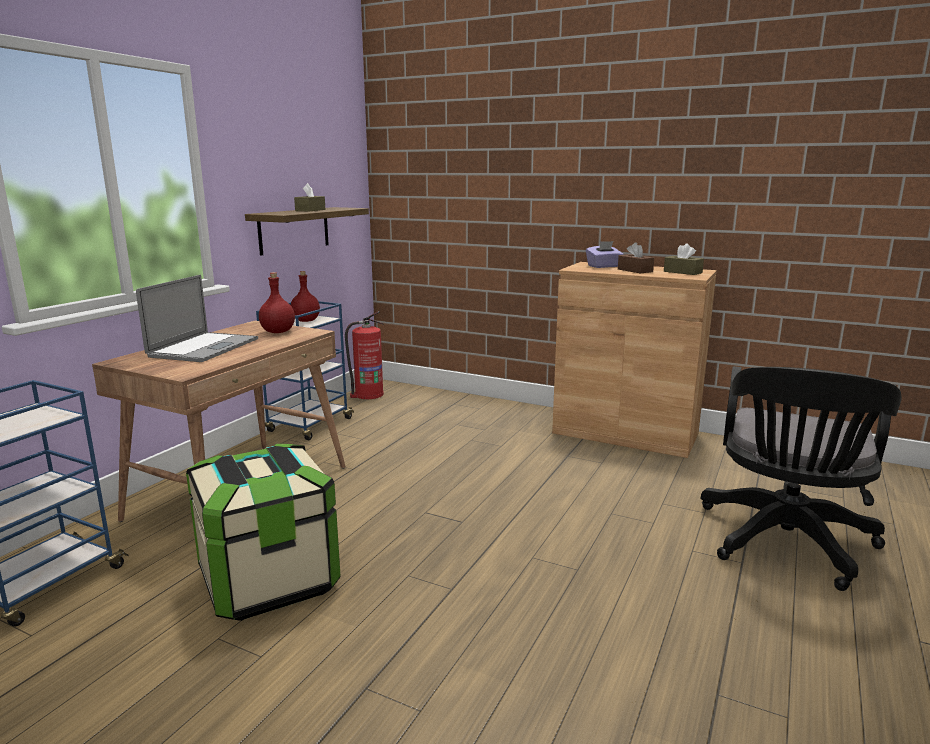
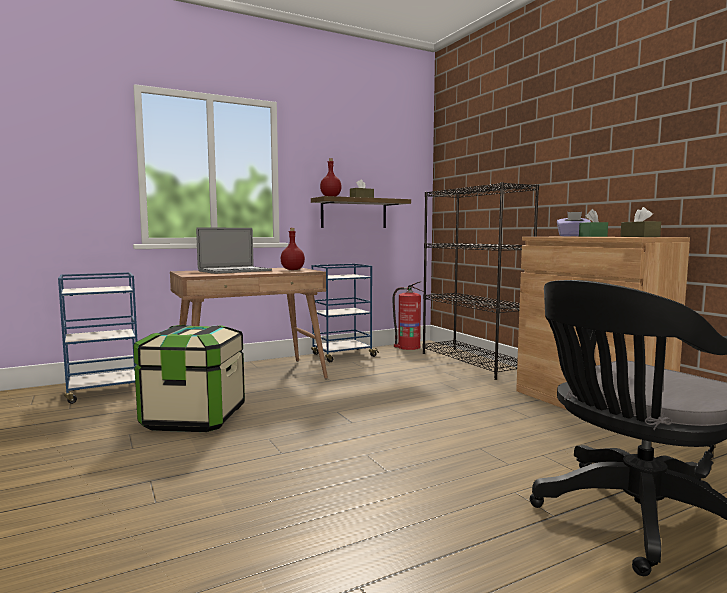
camera: 35 degrees right, 10 degrees down
(306, 320) = (346, 276): red bottle -> red bottle (331, 196)
(467, 404) = (473, 363): none -> black bookcase
(635, 270) = (592, 236): brown tissue box -> green tissue box

